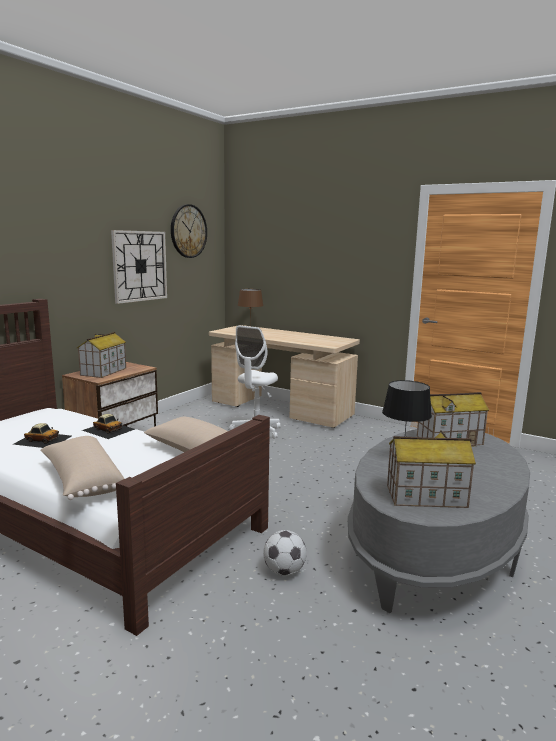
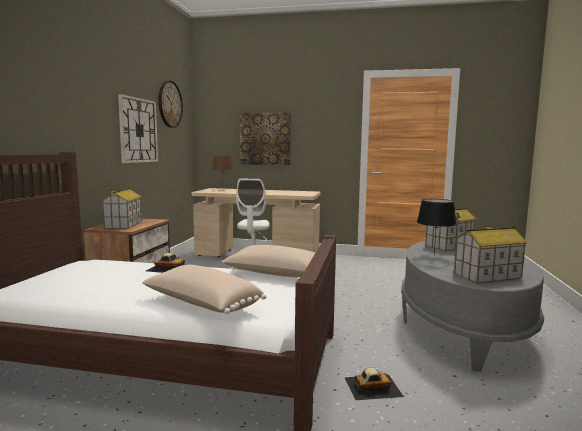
camera: 20 degrees left, 5 degrees down
(43, 439) = (114, 281): toy car -> toy car (372, 386)
(284, 571) = (378, 361): football -> none
(300, 270) = (265, 138): none -> picture

